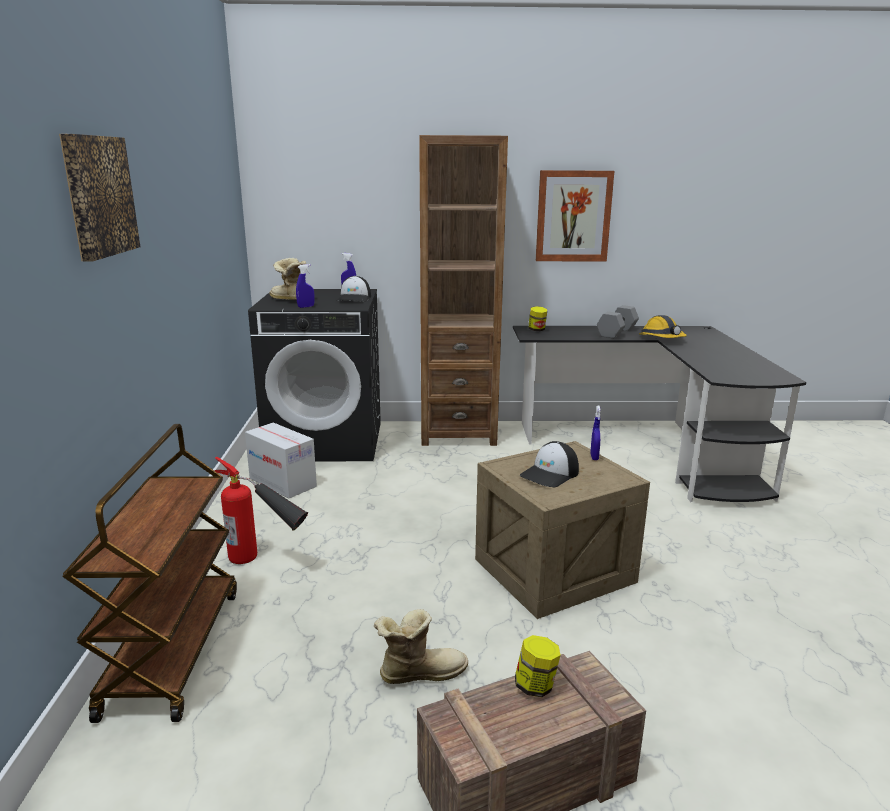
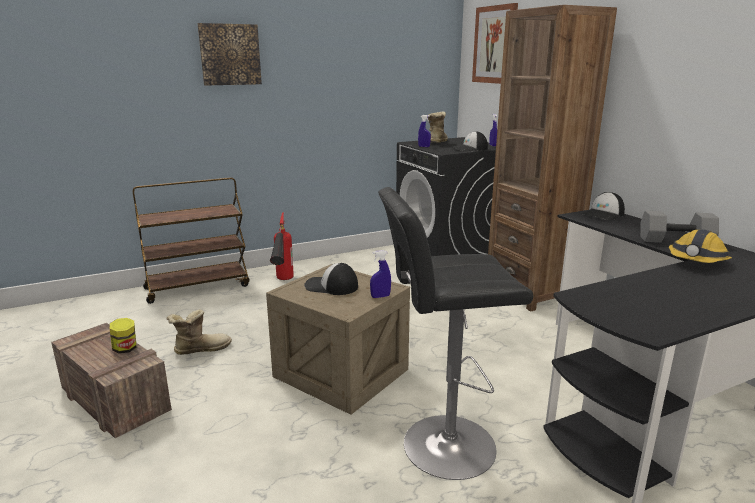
camera: 65 degrees right, 0 degrees up
(283, 482) = (376, 262): cardboard box -> none
(420, 672) = (201, 349): boot -> boot turned 75 degrees counterclockwise
(537, 330) = (603, 214): jar -> cap
(573, 216) = (681, 95): picture -> picture (495, 45)
(700, 549) = (442, 446): none -> black stool

